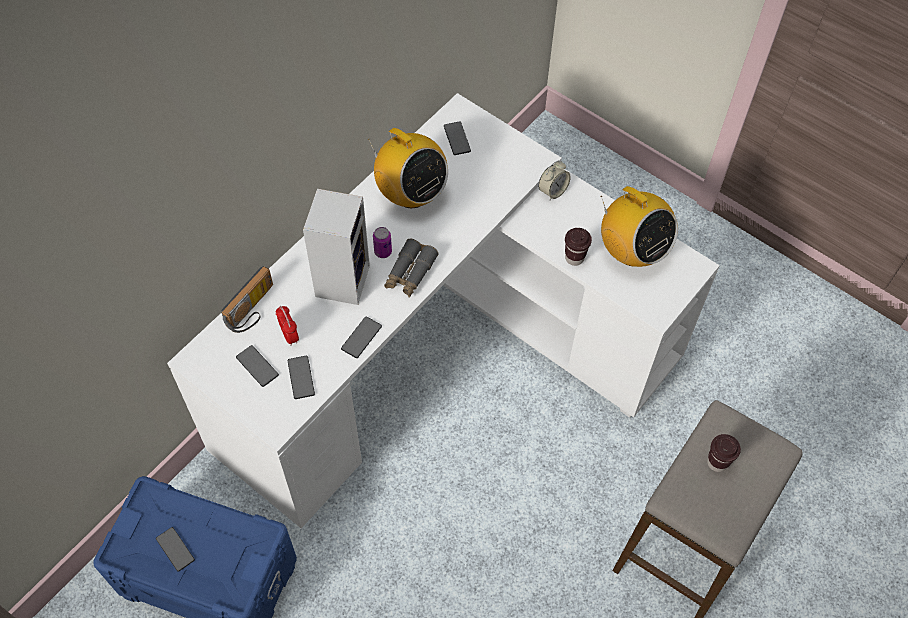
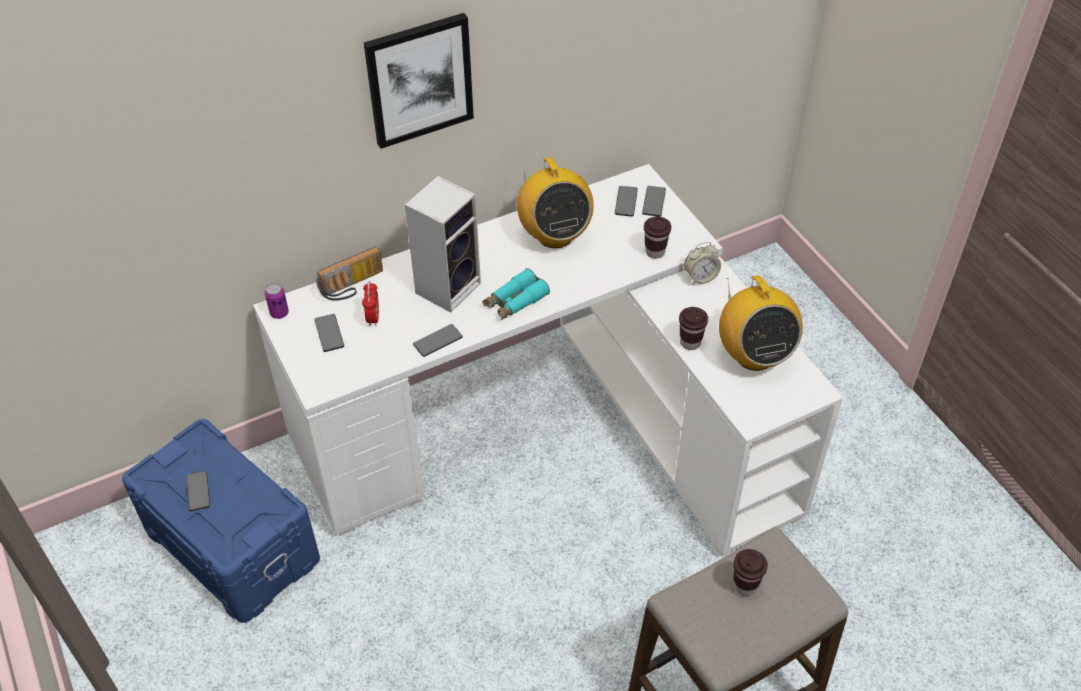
camera: 25 degrees right, 10 degrees down
(276, 104) = (419, 79): none -> picture
(301, 377) = (363, 356): phone -> phone (654, 202)
(383, 252) = (500, 275): can -> can (279, 313)
(410, 273) = (515, 301): grey binoculars -> turquoise binoculars
(507, 181) = (655, 252): none -> brown cup

